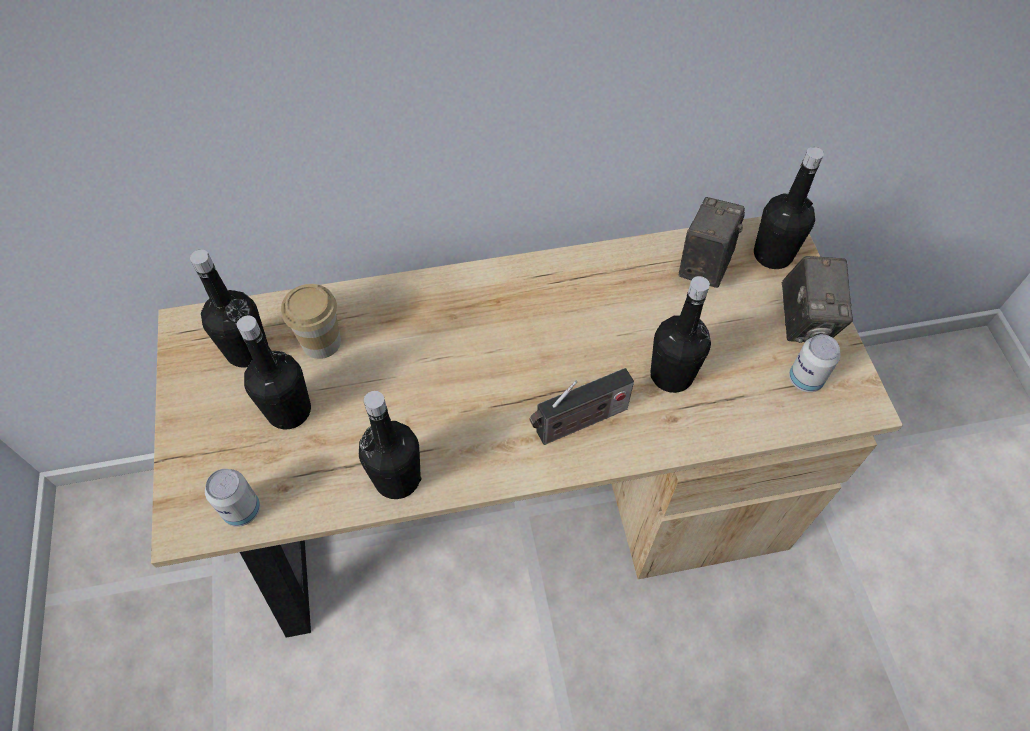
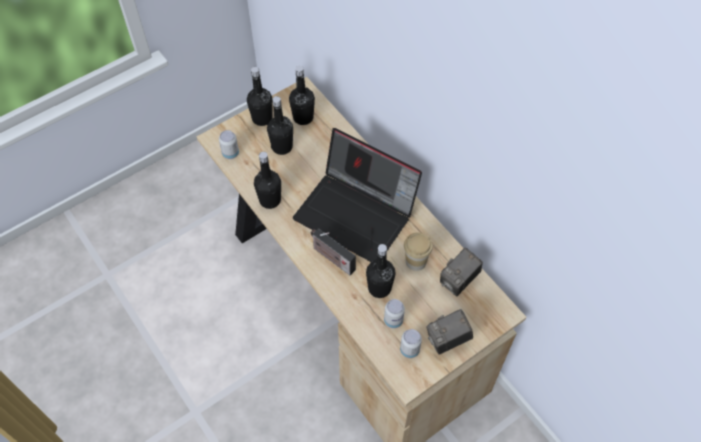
camera: 65 degrees right, 0 degrees up
(321, 342) = (321, 141): cup -> cup (416, 261)
(507, 348) = (357, 213): none -> laptop
(704, 264) = (458, 281): camera -> camera turned 135 degrees clockwise
(741, 380) = (393, 320): none -> can
(772, 255) = (485, 312): black bottle -> black bottle (262, 118)

